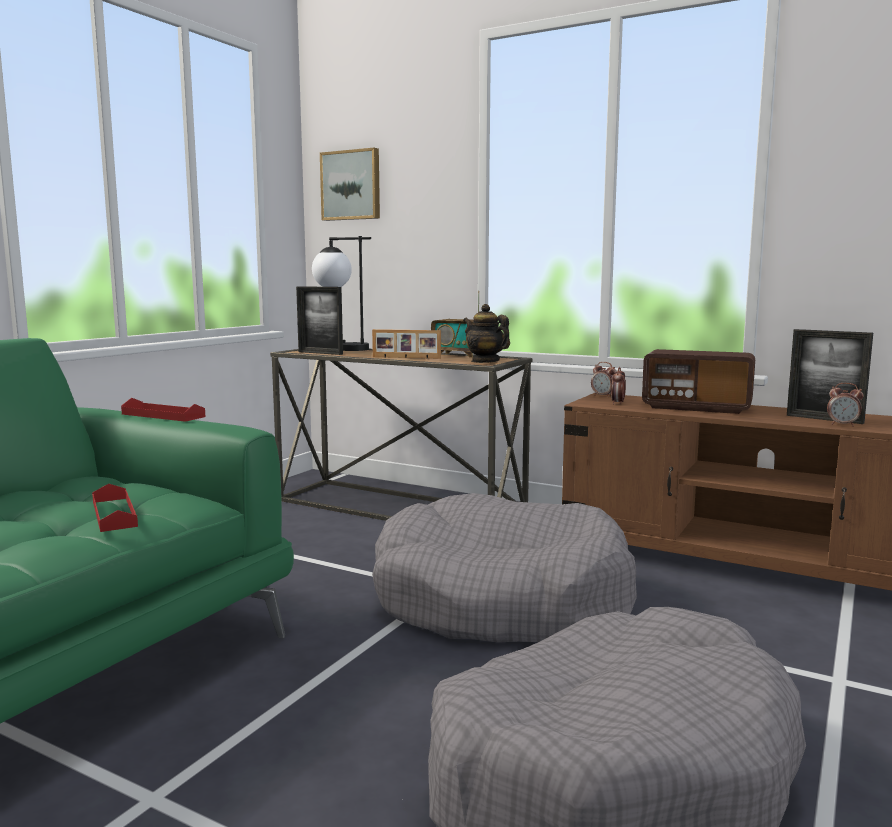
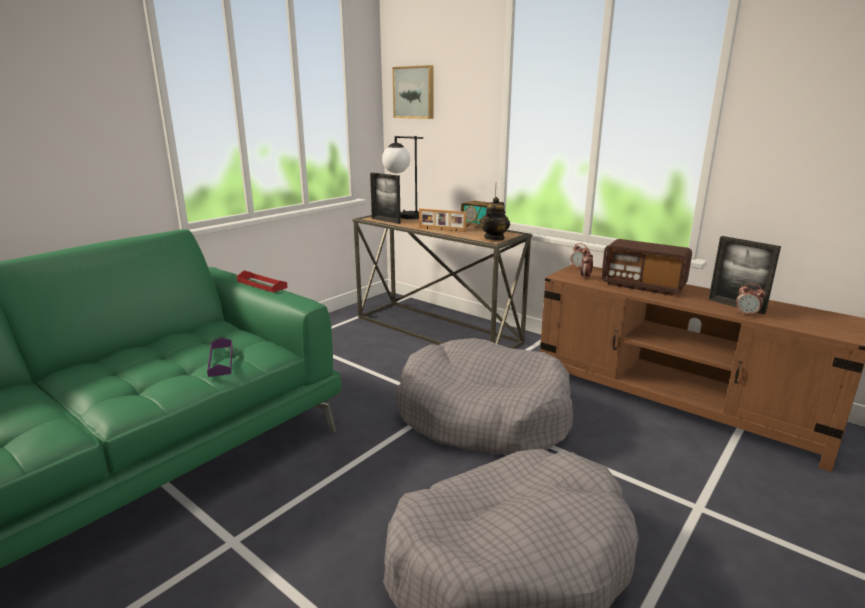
camera: 10 degrees right, 10 degrees up
(114, 514) = (221, 360): red tray -> purple tray
(485, 361) = (494, 238): teapot -> teapot turned 120 degrees counterclockwise

